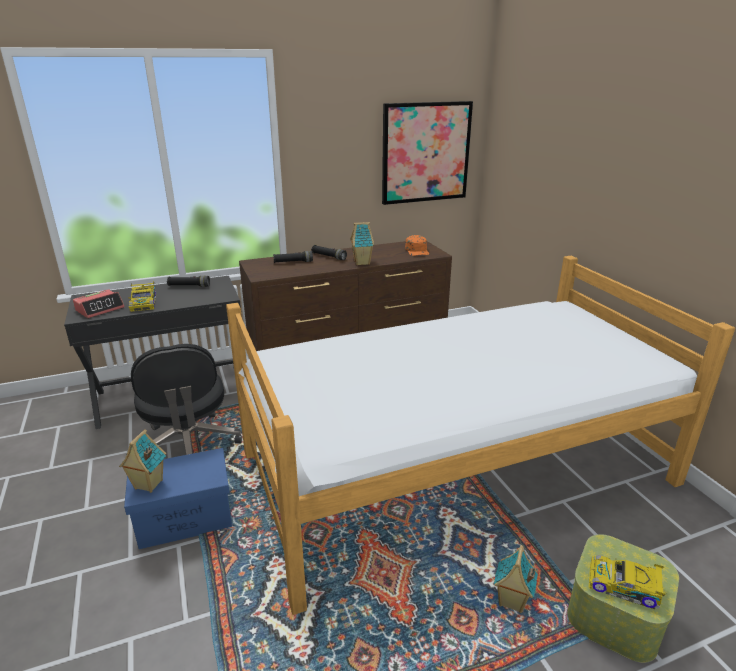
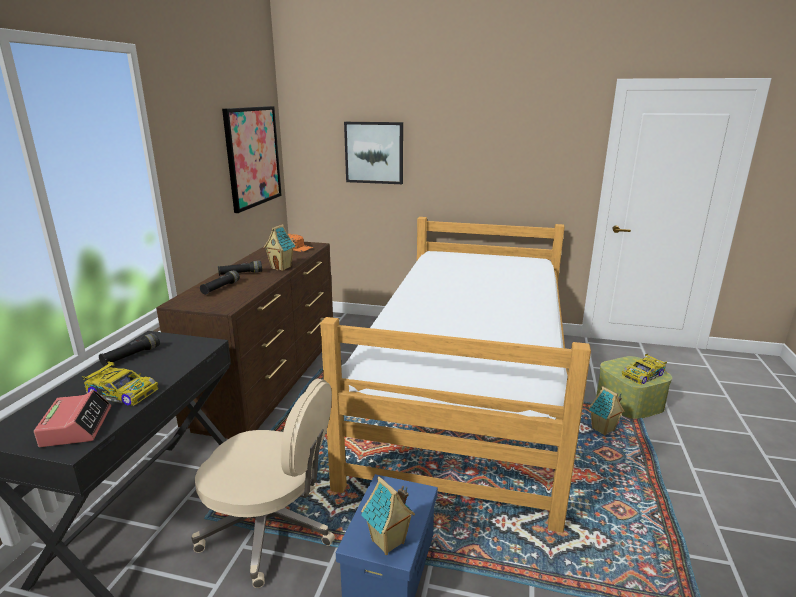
camera: 55 degrees left, 5 degrees down
(189, 446) = (271, 530): black office chair -> beige office chair
(550, 165) = (374, 152): none -> picture

